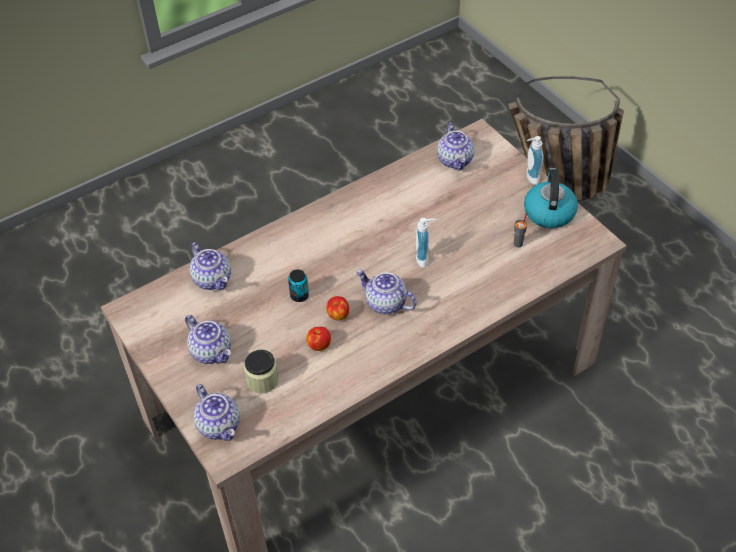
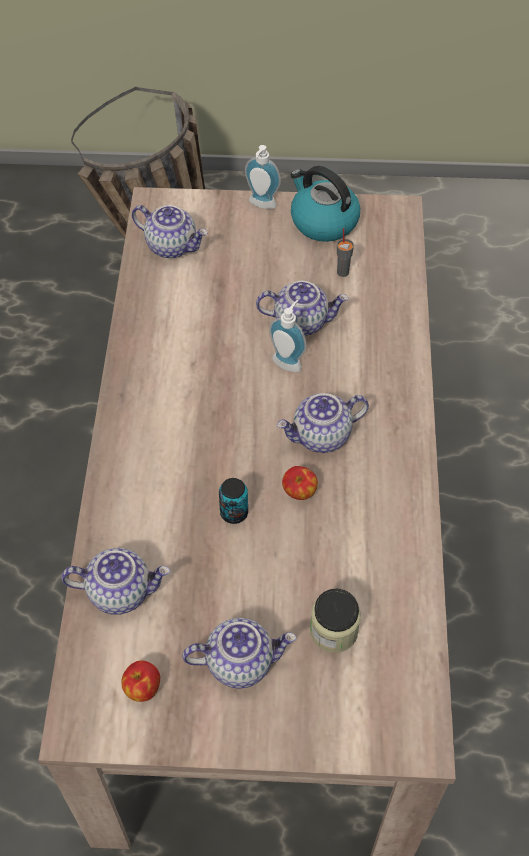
camera: 55 degrees left, 5 degrees up
(220, 425) = (366, 721): teapot -> teapot (301, 321)
(319, 345) = (328, 538): apple -> apple (142, 688)

